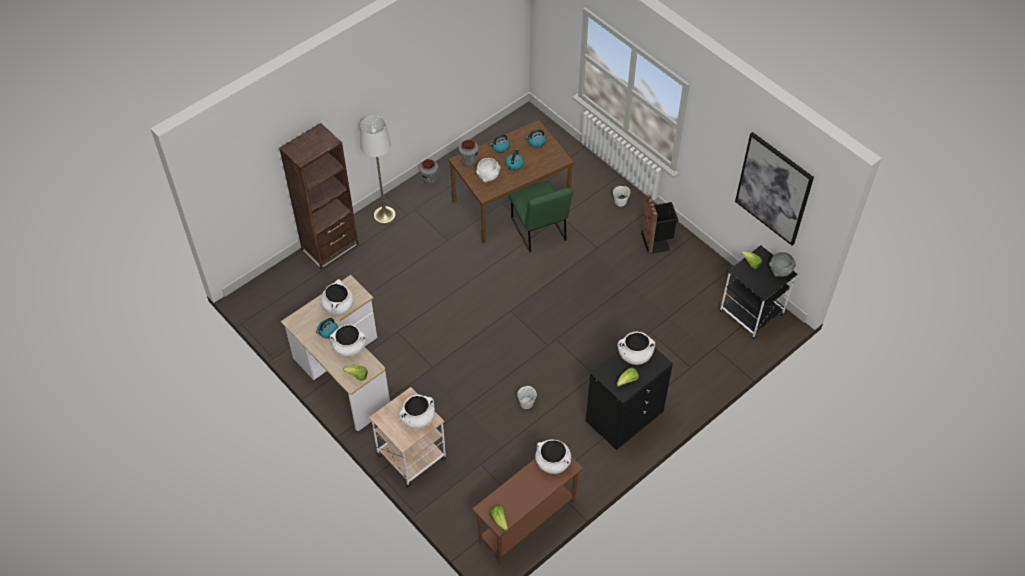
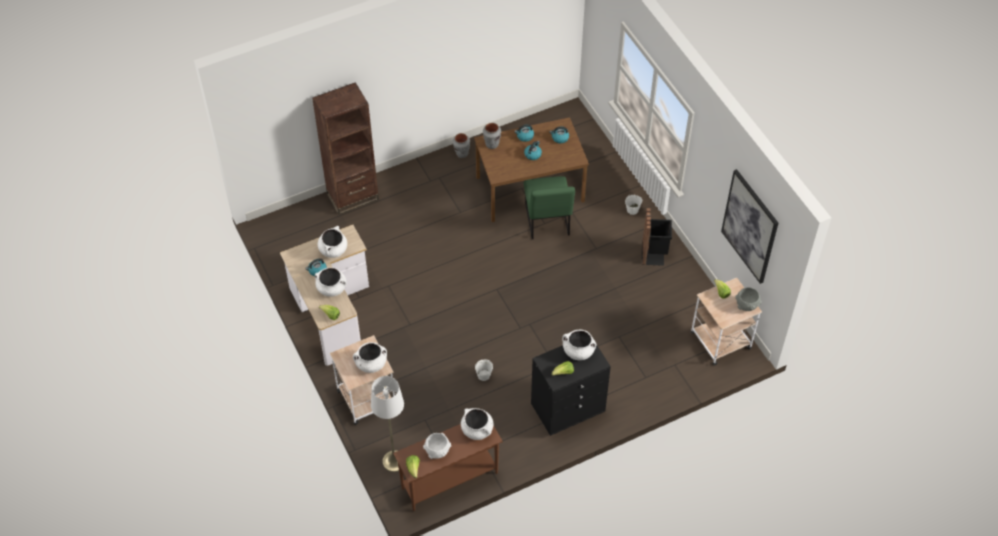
camera: 15 degrees right, 0 degrees up
(384, 215) = (410, 177): white floor lamp -> white floor lamp (394, 461)
(488, 176) = (505, 161): white bowl -> white bowl (437, 451)
(750, 314) = (720, 341): black cart -> beige cart

